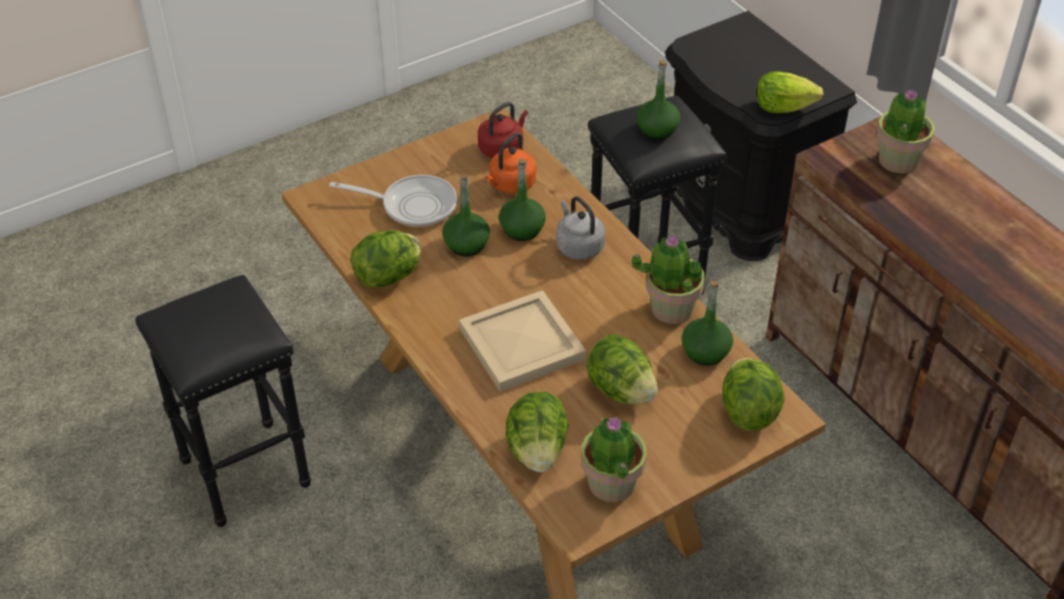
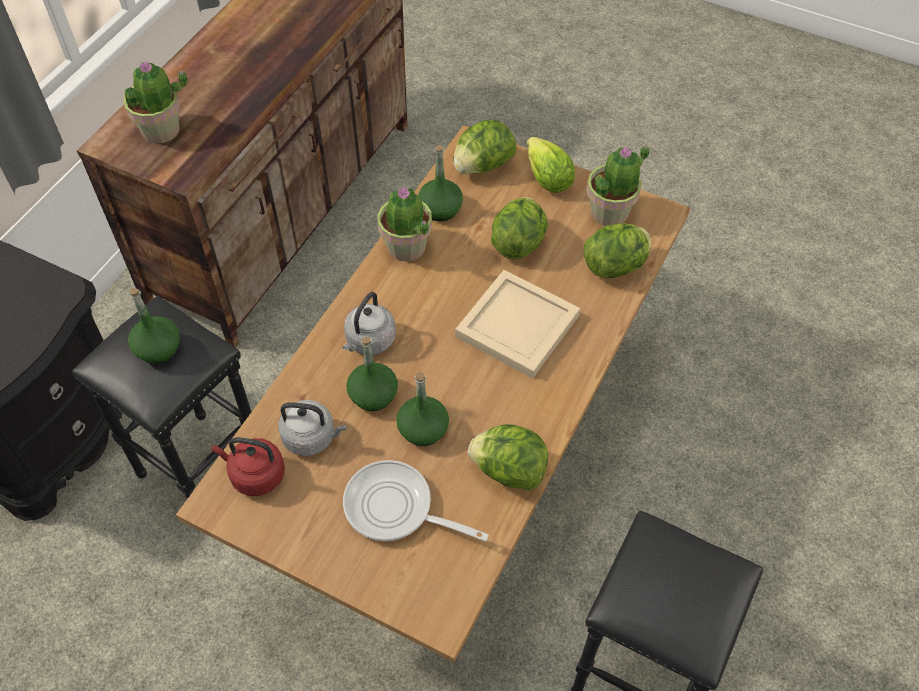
camera: 120 degrees left, 10 degrees up
(412, 205) = (395, 509): frying pan -> frying pan turned 45 degrees counterclockwise
(510, 185) = (312, 437): orange kettle -> grey kettle
(783, 107) = (51, 284): lettuce -> lettuce (547, 179)

